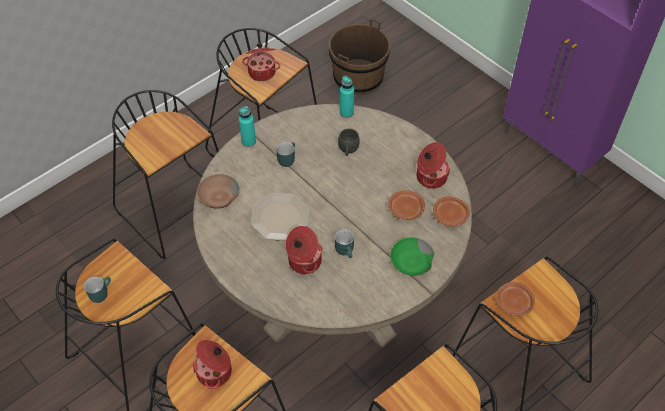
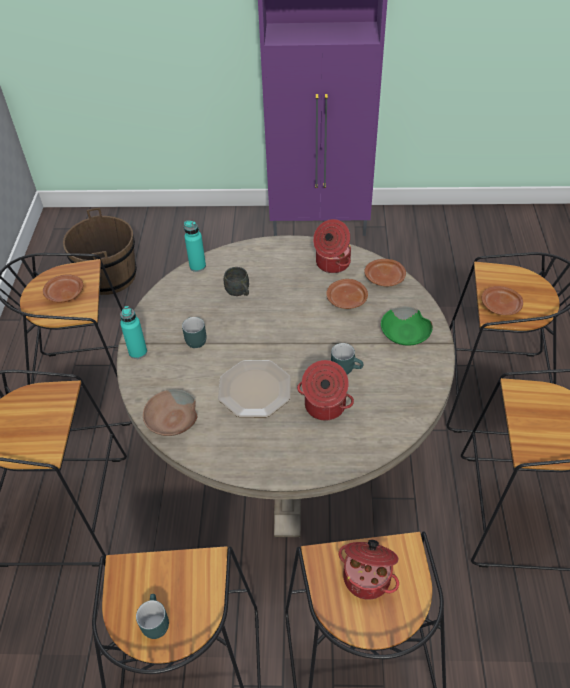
camera: 45 degrees left, 5 degrees down
(262, 72) = (64, 294): cooking pot -> brown plate

